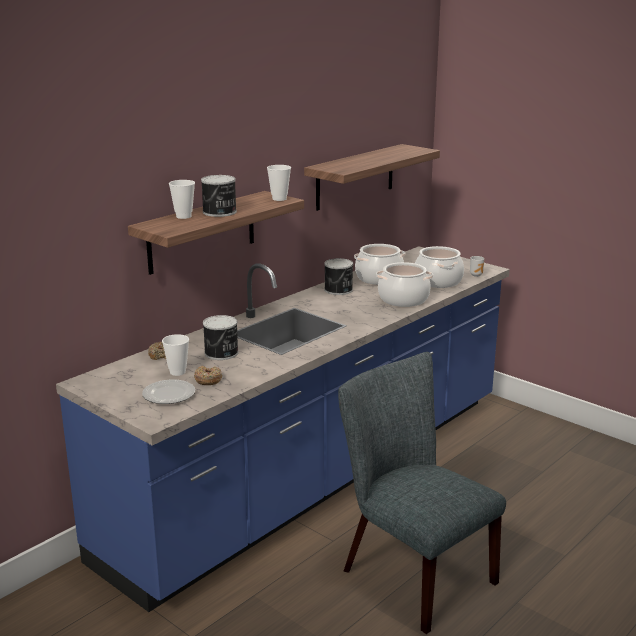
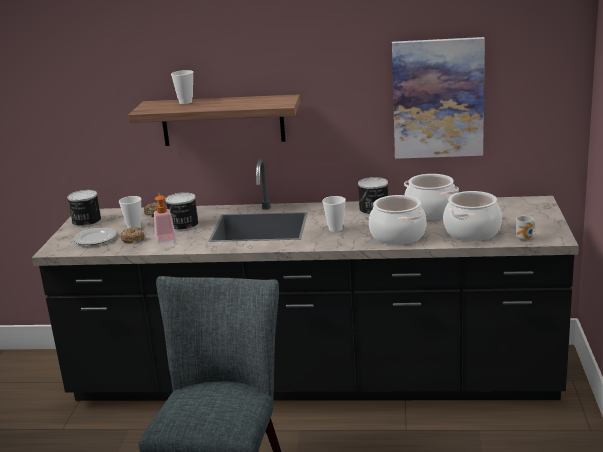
camera: 55 degrees right, 0 degrees up
(220, 212) = (212, 104): can -> can (86, 222)
(233, 366) = (165, 237): none -> soap dispenser
(279, 199) = (281, 103): cup -> cup (335, 229)
(317, 475) = (312, 380): blue counter -> black counter
(355, 177) = (438, 98): shelf -> picture

